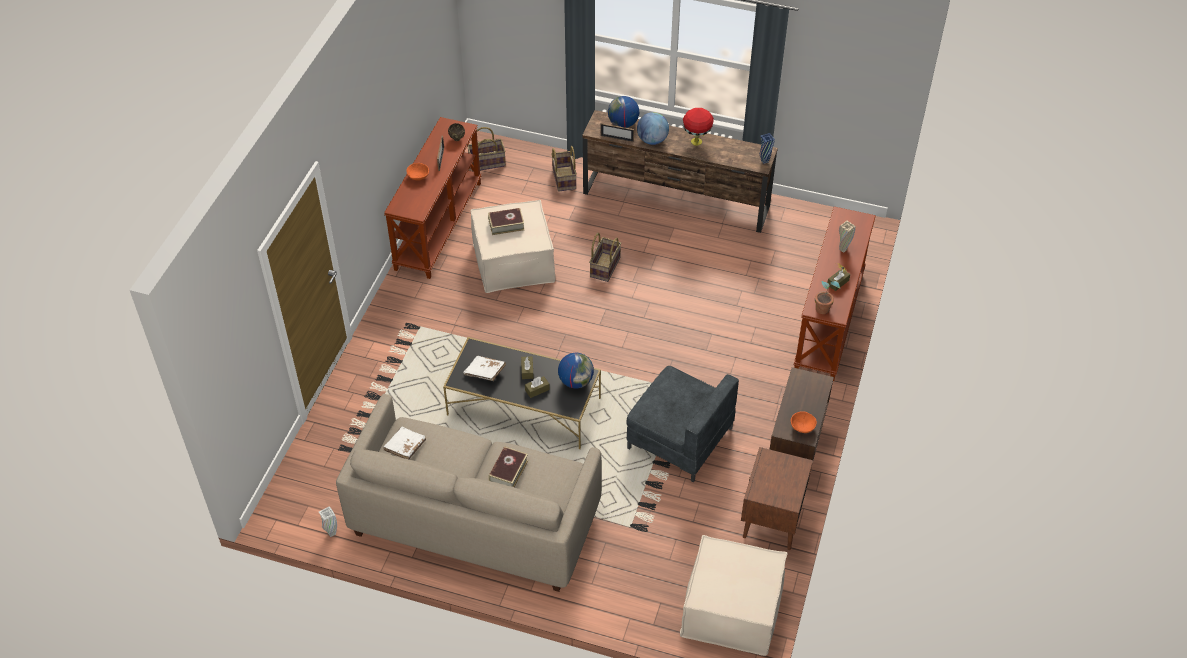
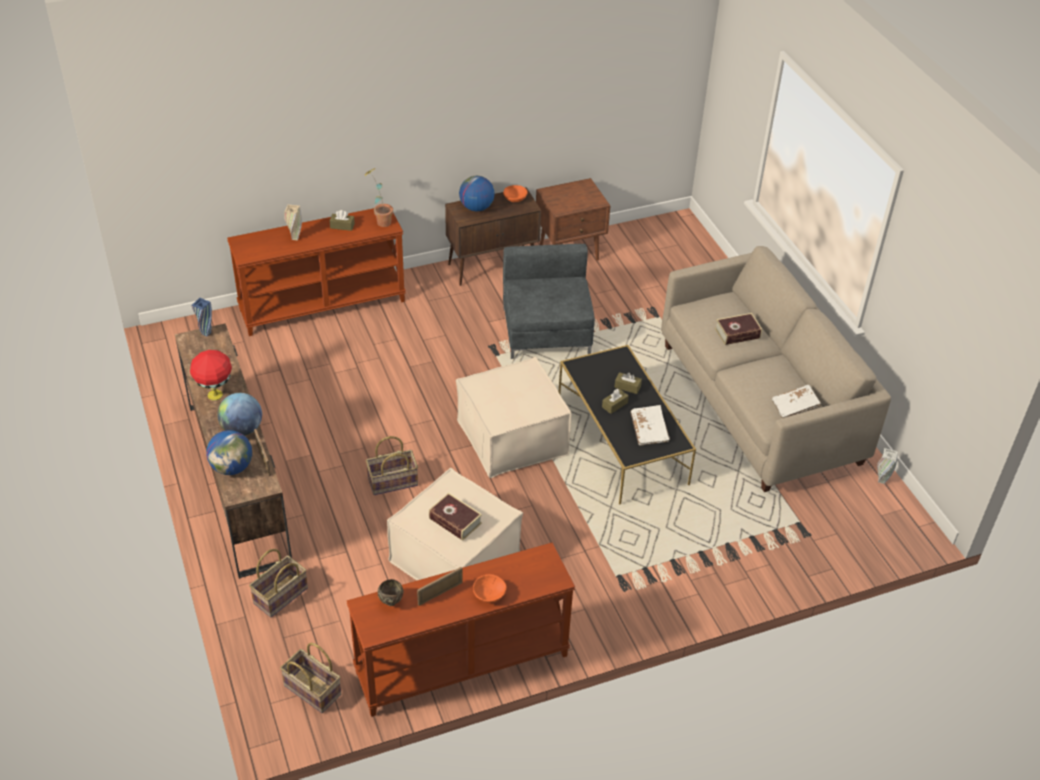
camera: 130 degrees left, 5 degrees down
(576, 381) = (591, 368): globe -> globe (476, 208)
(731, 610) = (663, 240): beige ottoman -> beige ottoman (512, 437)

